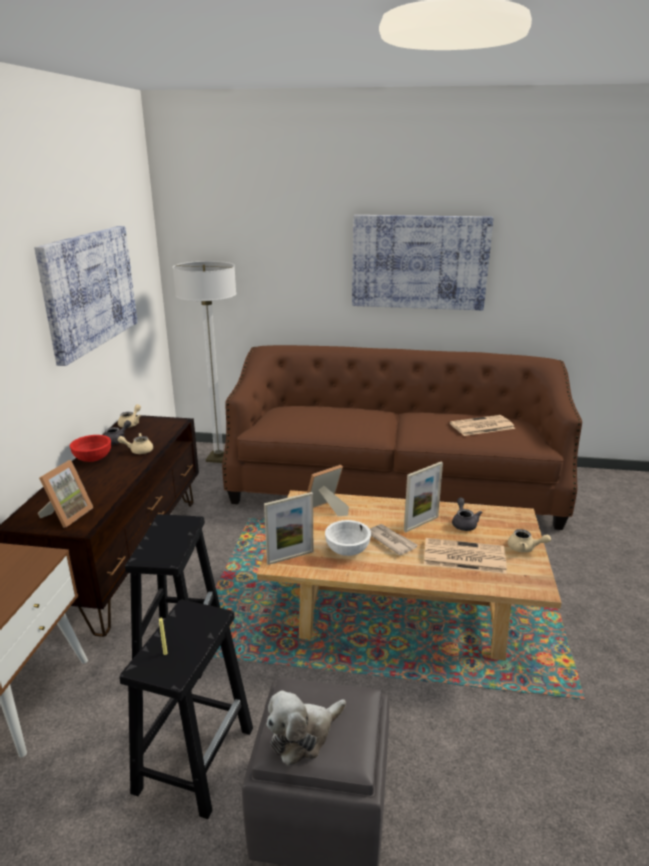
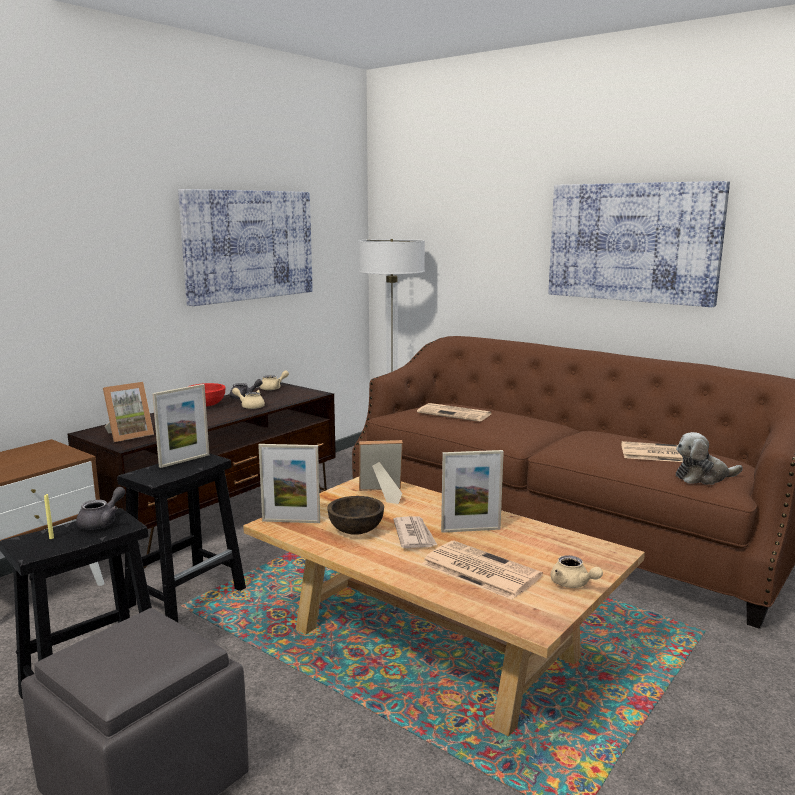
camera: 30 degrees right, 10 degrees down
(165, 530) = (184, 461): none -> picture frame
(303, 735) = (100, 654): plush toy -> plush toy (703, 477)
(308, 418) = (455, 413): none -> newspaper
(347, 550) = (356, 530): white bowl -> brown bowl
(464, 523) = (525, 542): grey teapot -> grey teapot (102, 522)

